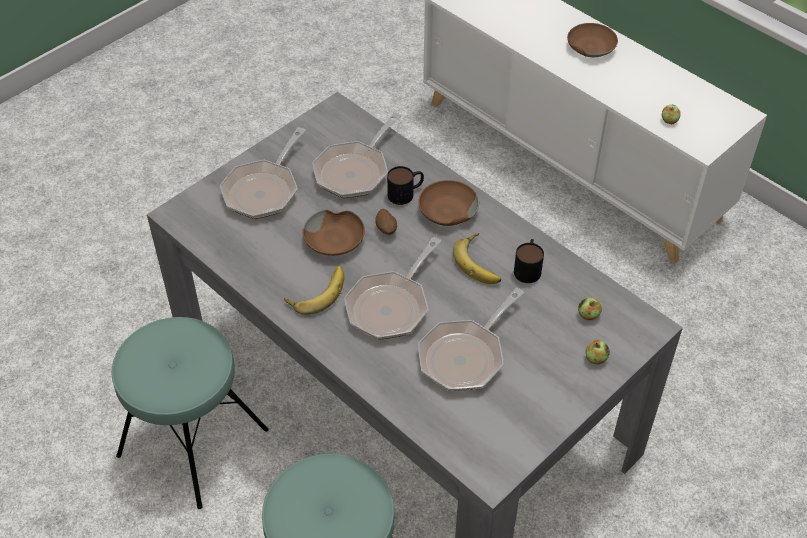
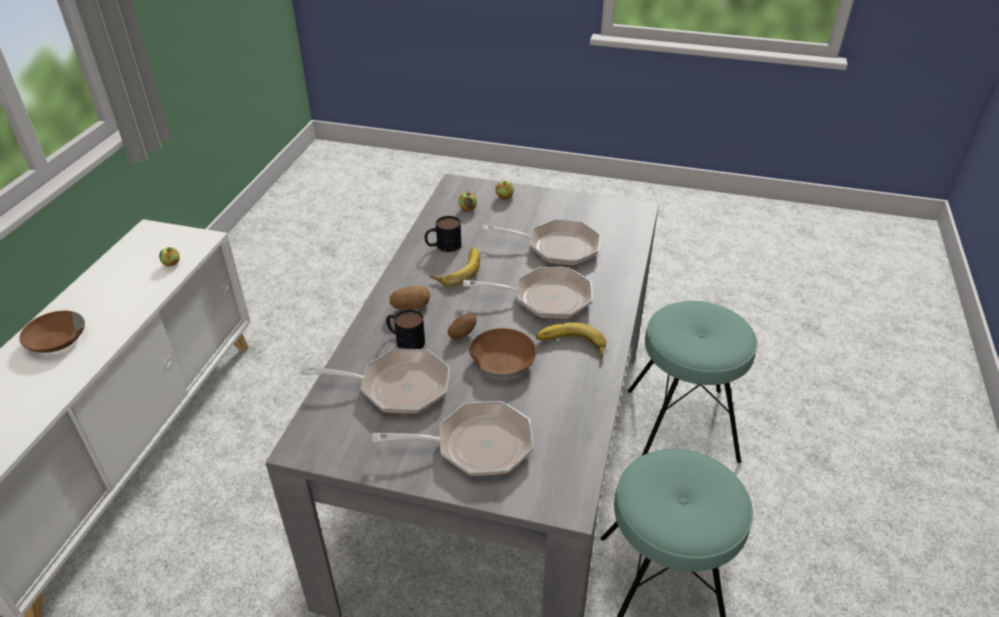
camera: 120 degrees left, 10 degrees down
(446, 211) = (411, 307): brown bowl -> potato

